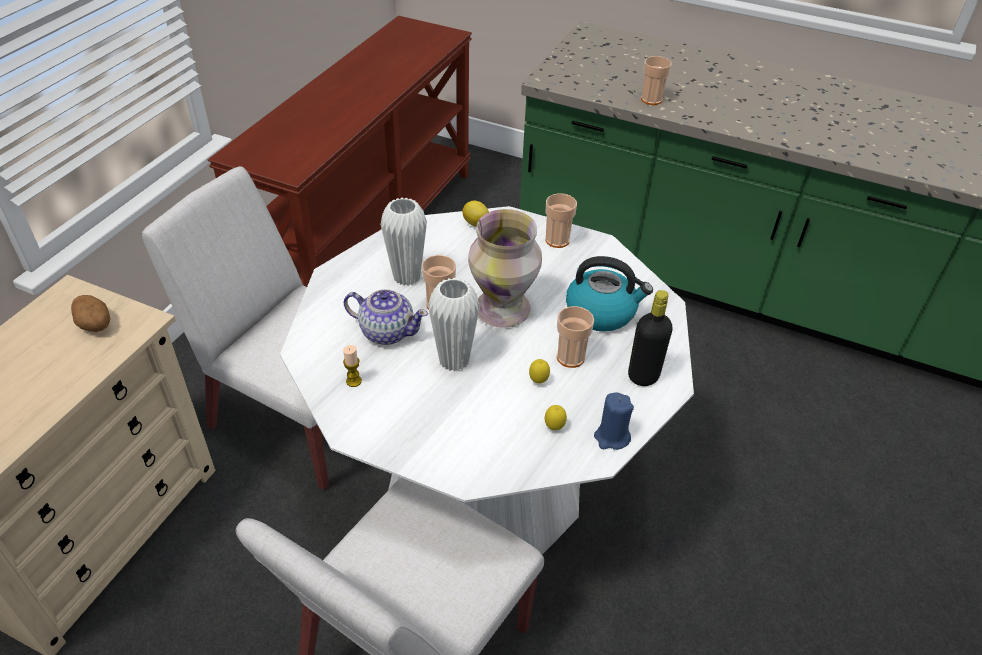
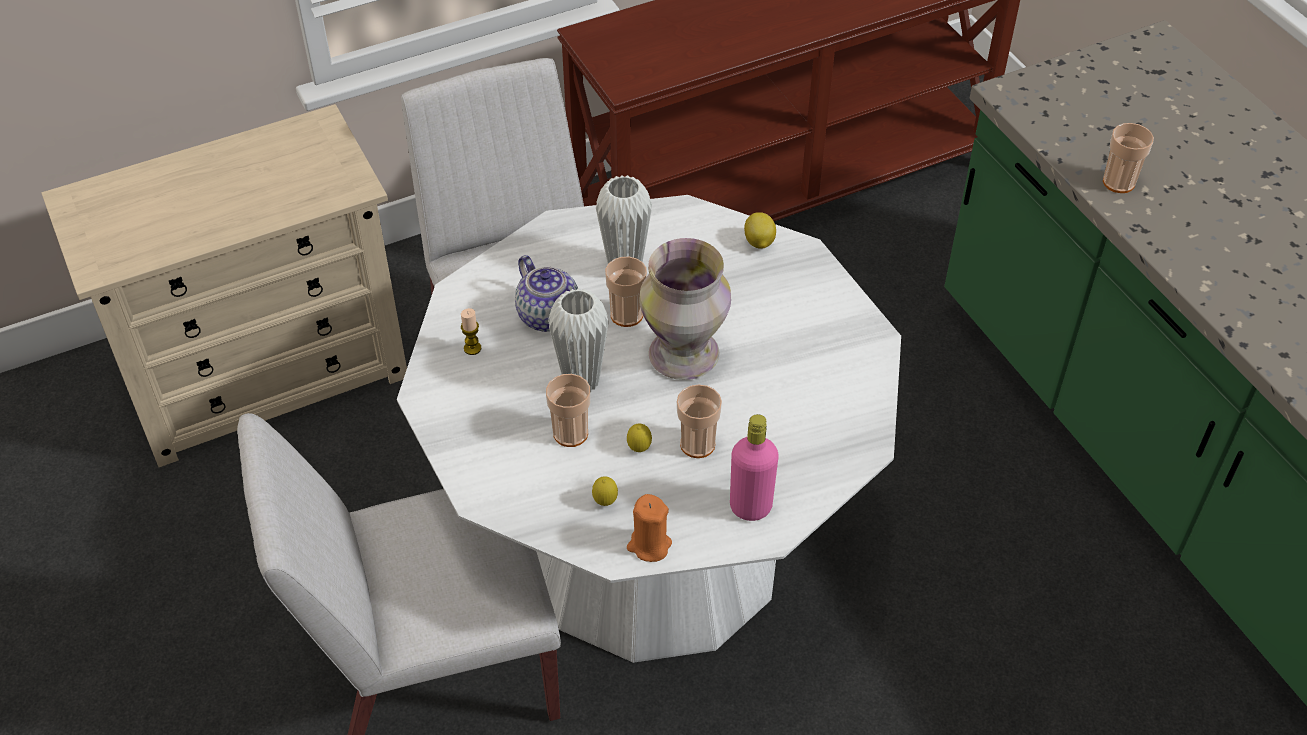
camera: 40 degrees right, 5 degrees up
(95, 325) = (316, 170): potato -> none
(557, 240) = (828, 308): cup -> cup (570, 433)
(602, 312) = (785, 416): kettle -> none
(611, 437) = (649, 545): blue candle -> orange candle
(643, 376) = (750, 507): black bottle -> pink bottle

